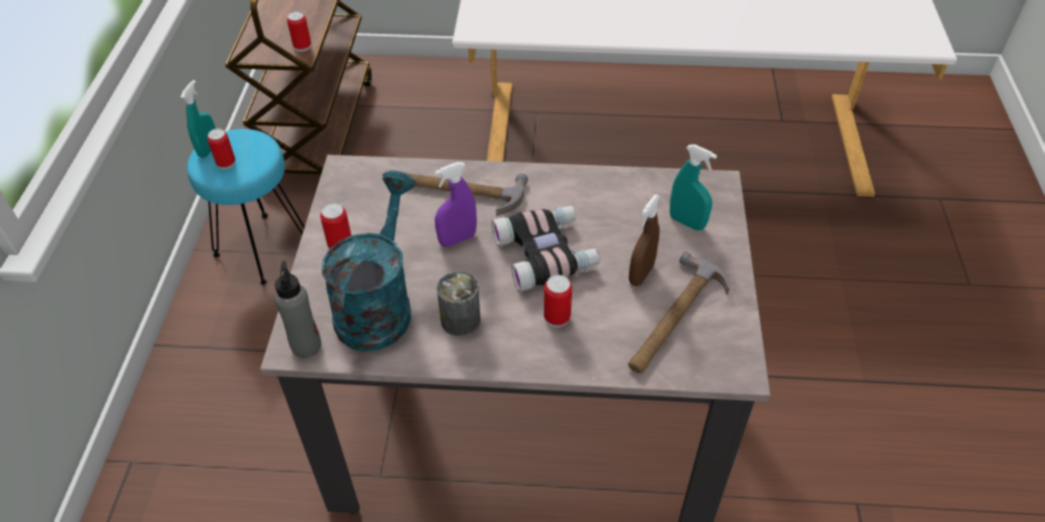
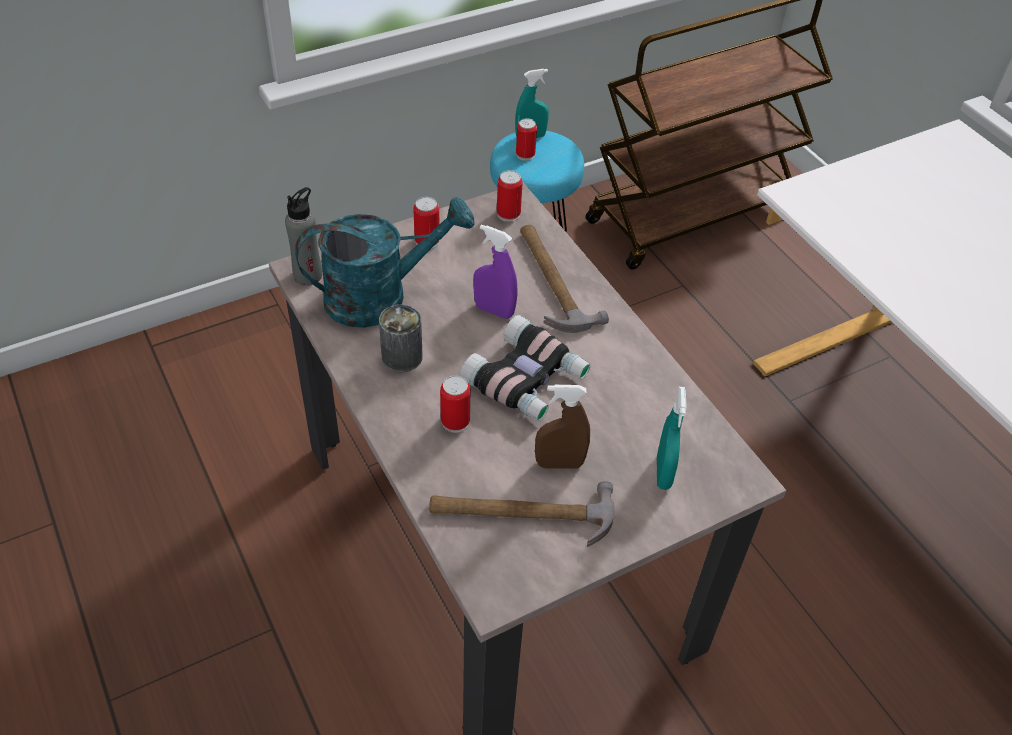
camera: 55 degrees right, 0 degrees up
(302, 46) = (678, 112): can -> can (508, 214)

